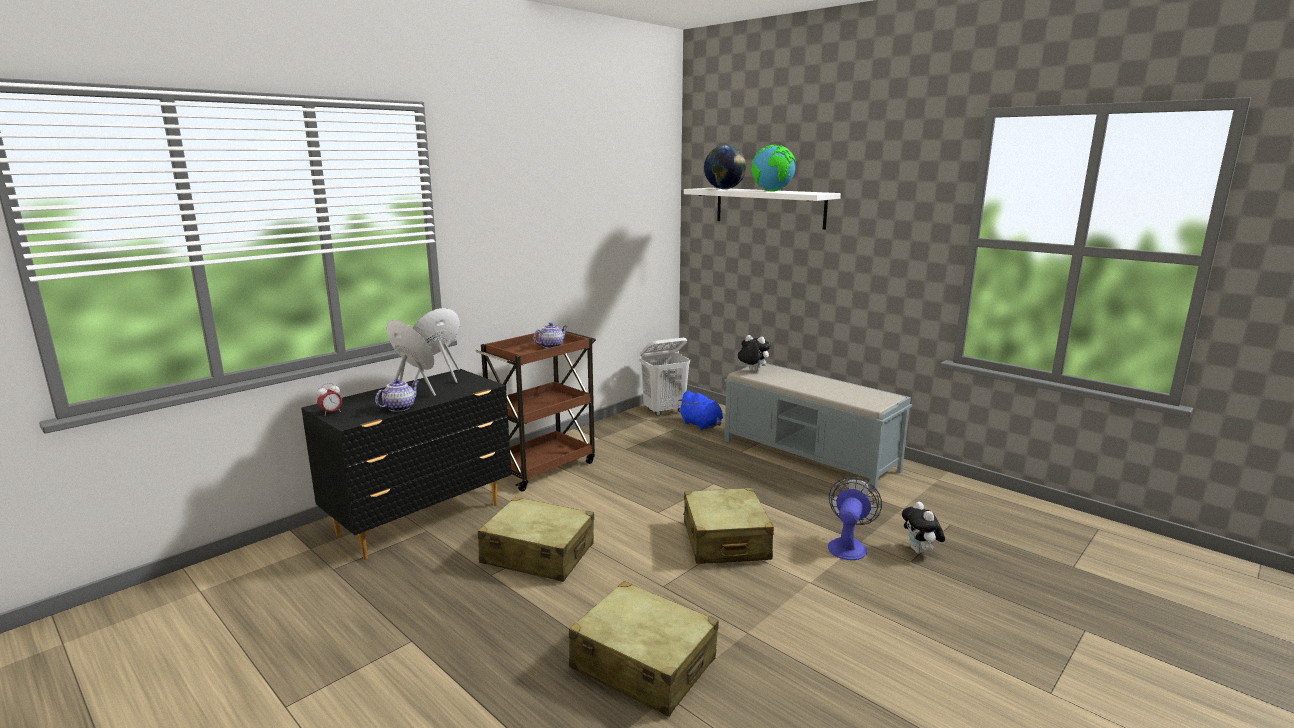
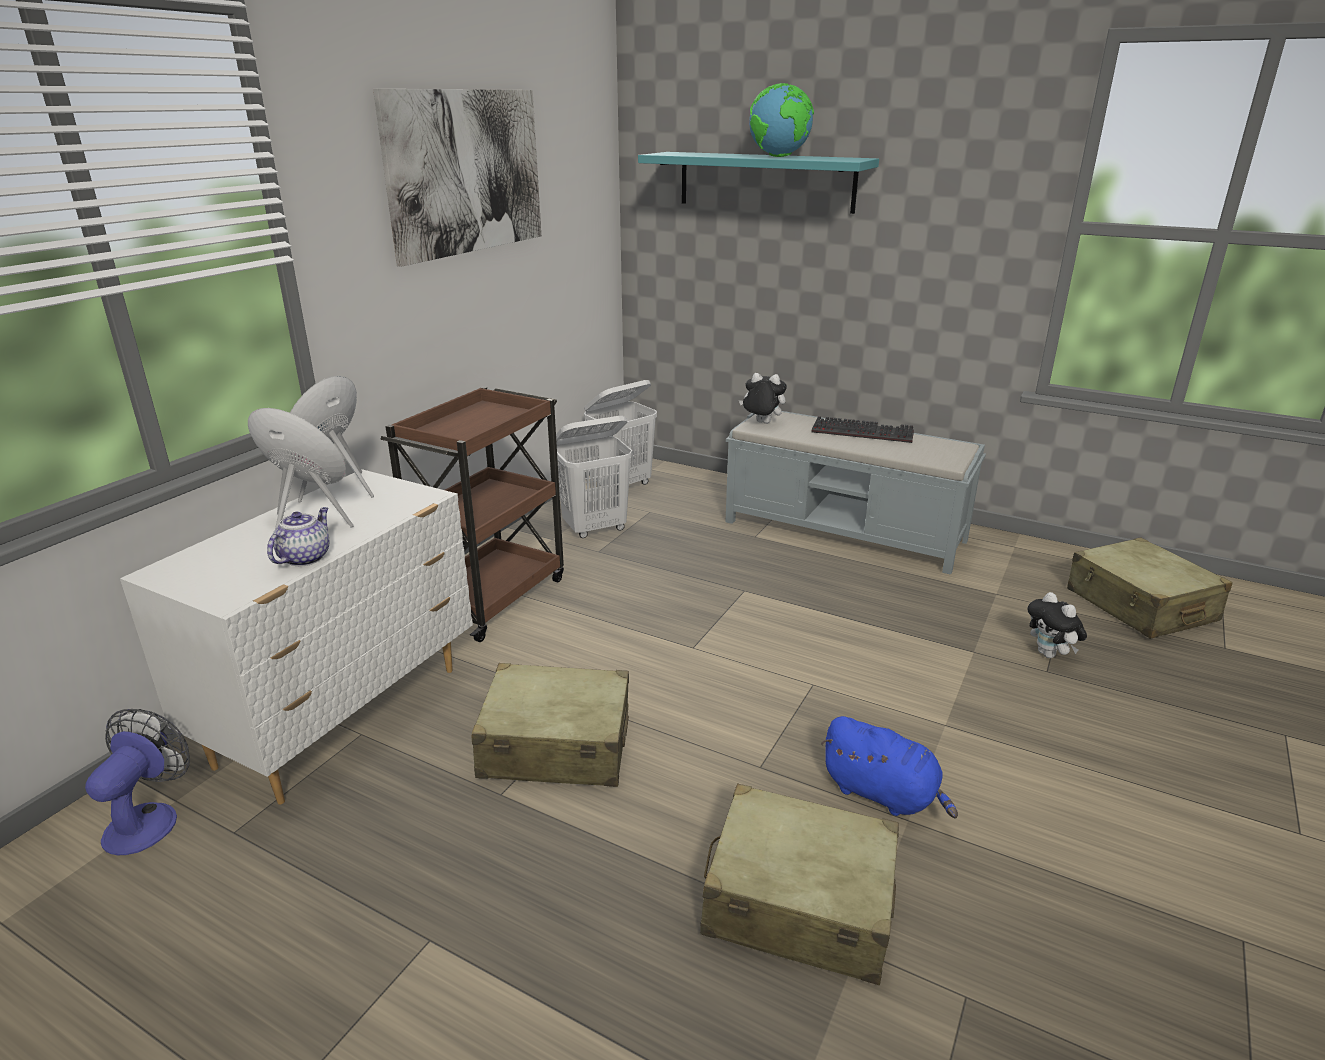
camera: 15 degrees left, 10 degrees up
(331, 413) = (185, 583): alarm clock -> none
(422, 520) = (345, 715): black dresser -> white dresser
(551, 346) = (493, 417): teapot -> none
(560, 197) = (466, 172): none -> picture
(631, 435) = (595, 528): none -> white laundry basket
(702, 425) = (684, 501): blue plush toy -> blue plush toy (883, 794)
(724, 189) = (700, 154): globe -> none
(725, 541) = (806, 679): beige suitcase -> beige suitcase (1140, 606)
(769, 207) = (766, 181): white shelf -> turquoise shelf
(823, 382) = (864, 432): none -> keyboard
(848, 545) = (962, 660): fan -> fan (149, 818)

